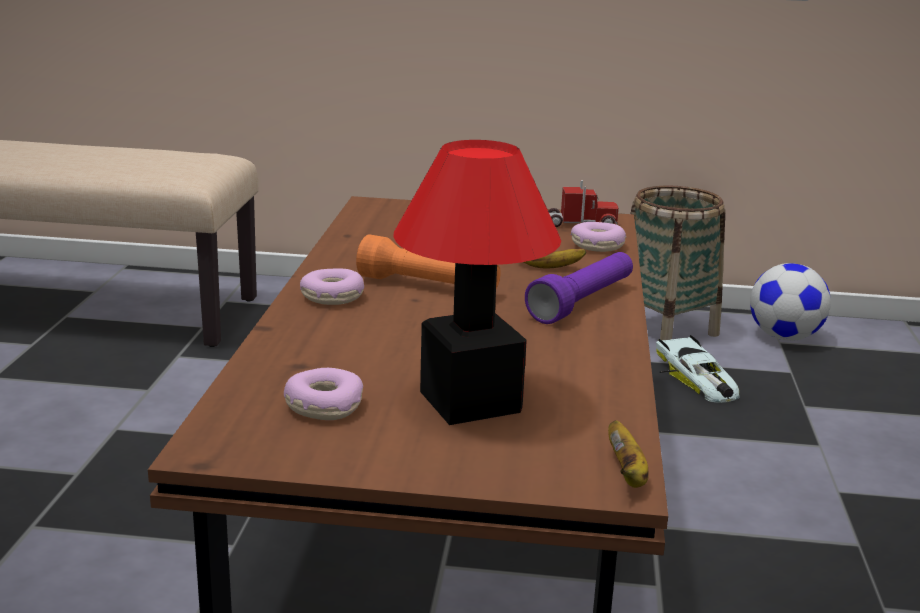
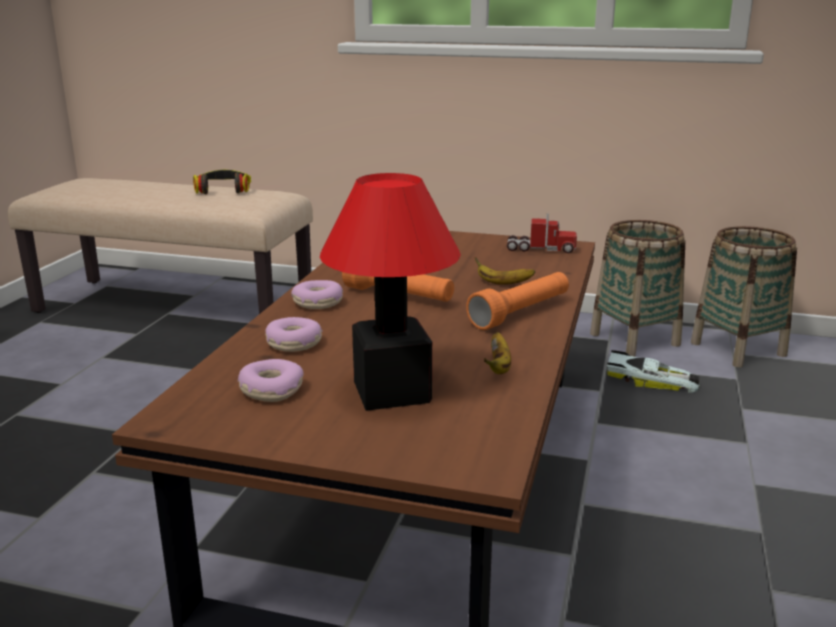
camera: 10 degrees right, 0 degrees up
(141, 152) = (223, 189): none -> headphones
(582, 302) = (521, 313): purple flashlight -> orange flashlight
(598, 246) = (553, 267): donut -> donut (294, 343)
(627, 474) = (499, 460): banana -> banana (499, 367)
(696, 378) = (651, 381): toy car -> toy car turned 60 degrees counterclockwise
(784, 337) = (738, 349): football -> basket

